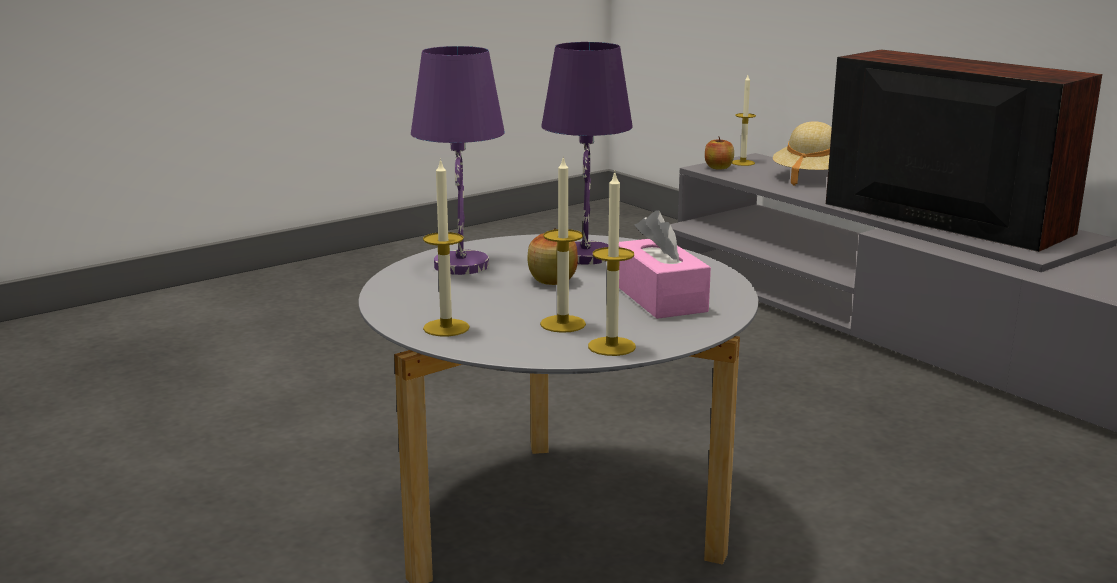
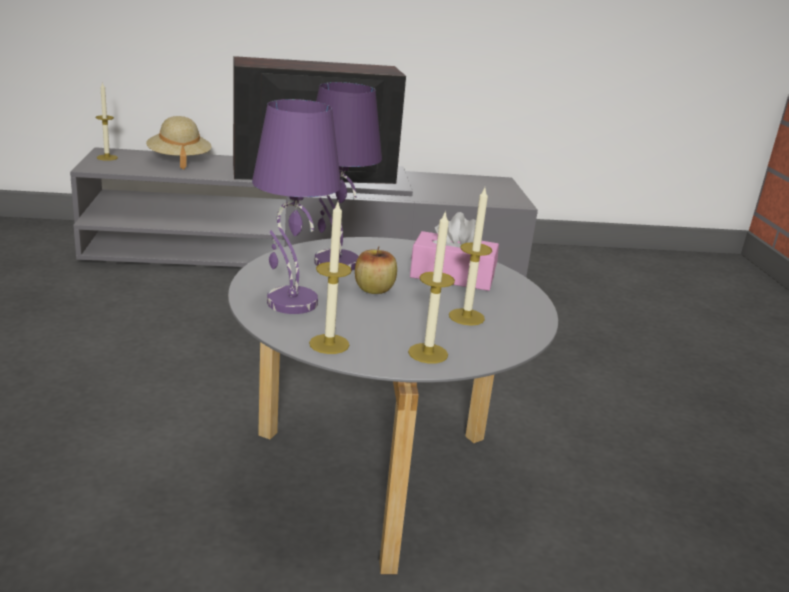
camera: 60 degrees left, 5 degrees up
(611, 346) = (524, 319): candle -> candle (329, 344)
(718, 167) = (100, 165): apple -> none

